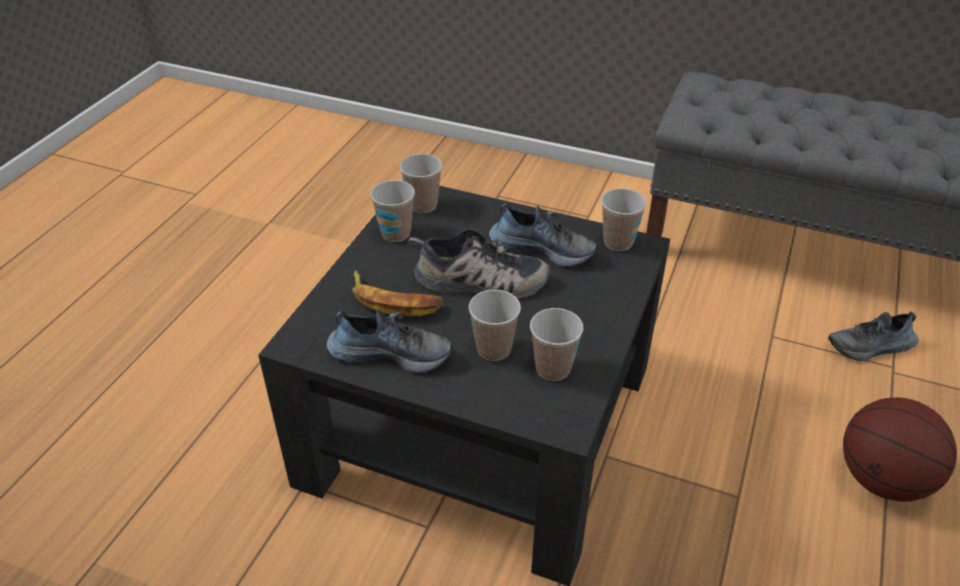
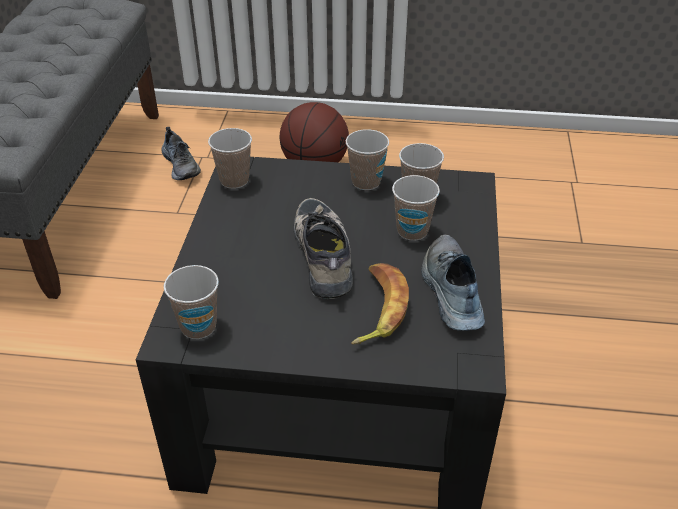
camera: 105 degrees left, 0 degrees up
(395, 233) = (261, 337): cup -> cup (366, 182)
(543, 248) = (257, 223): shoe -> none

